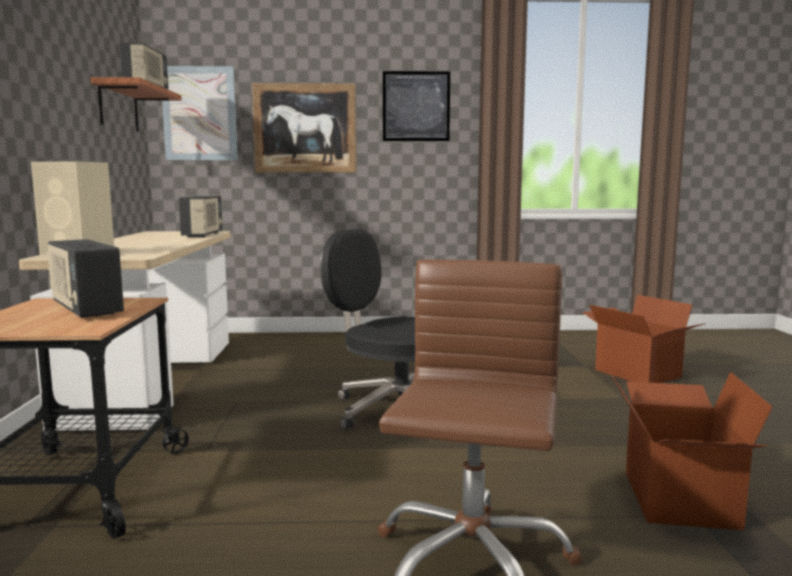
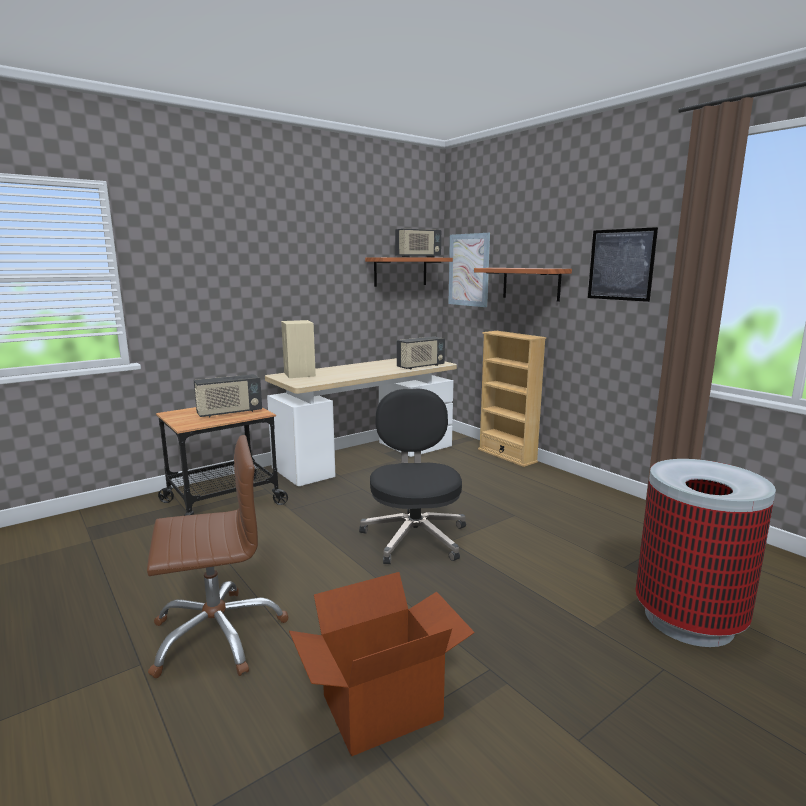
camera: 55 degrees right, 5 degrees up
(85, 309) = (229, 412): radio -> radio turned 135 degrees counterclockwise
(299, 335) = (507, 455): none -> beige bookcase
(305, 128) = (531, 283): picture -> shelf
(636, 374) = (689, 620): cardboard box -> trash can

